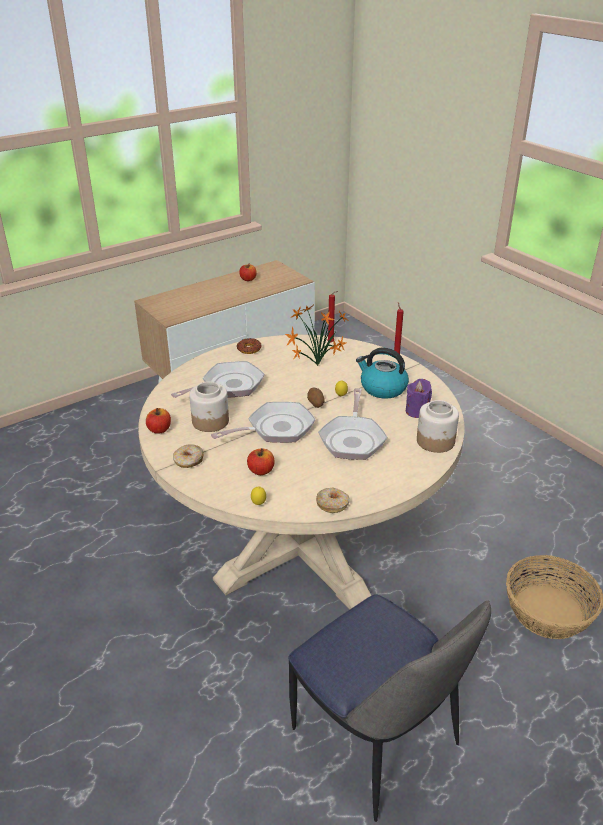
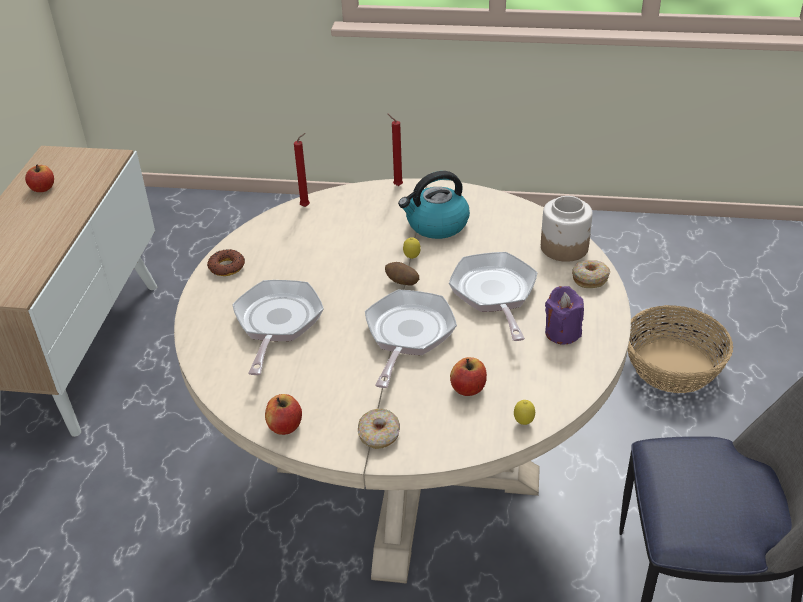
camera: 45 degrees left, 5 degrees up
(210, 421) = (327, 376): jar -> none
(315, 366) = (333, 241): potted plant -> none
(332, 504) = (583, 370): donut -> donut (590, 278)
(352, 439) = (494, 294): frying pan -> frying pan turned 150 degrees counterclockwise
(417, 411) = (504, 228): purple candle -> purple candle (562, 333)

